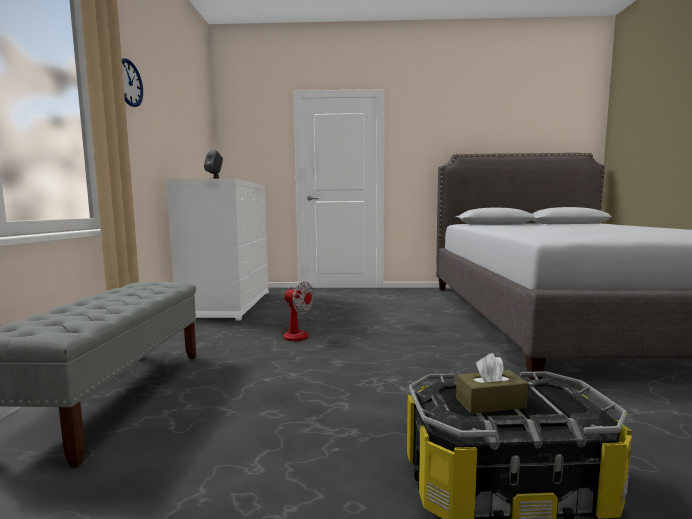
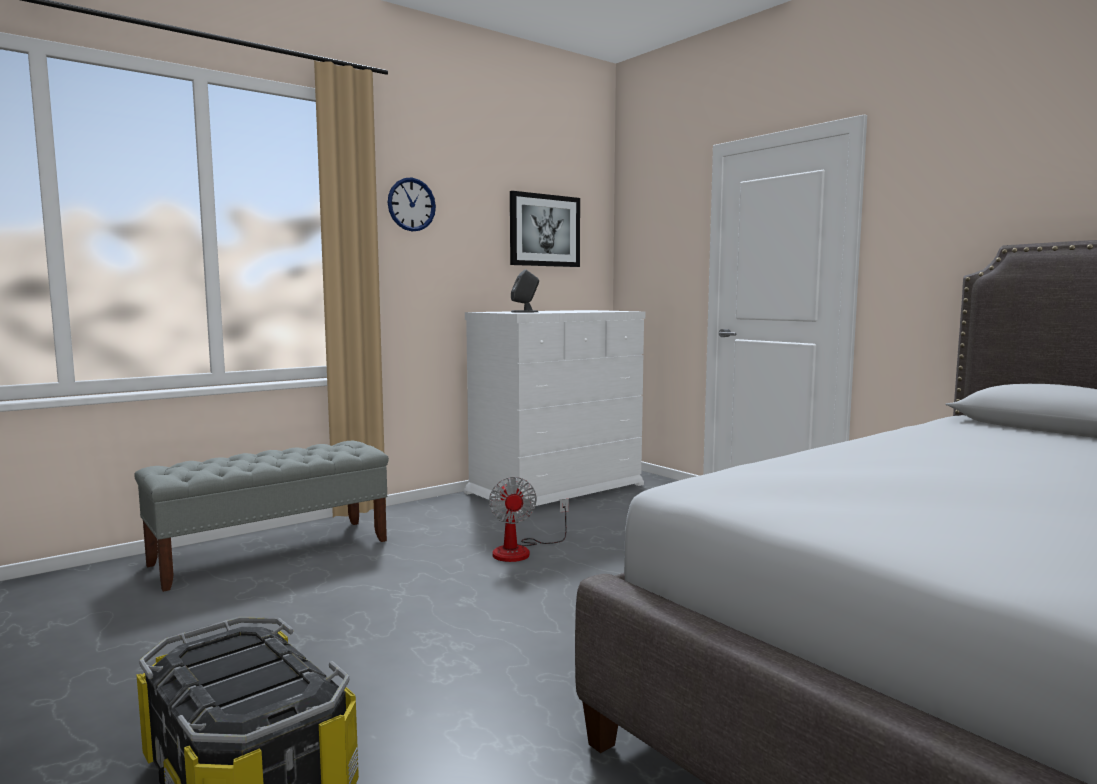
camera: 50 degrees right, 0 degrees up
(190, 126) = (544, 230): none -> picture
(490, 403) = (228, 663): brown tissue box -> none

